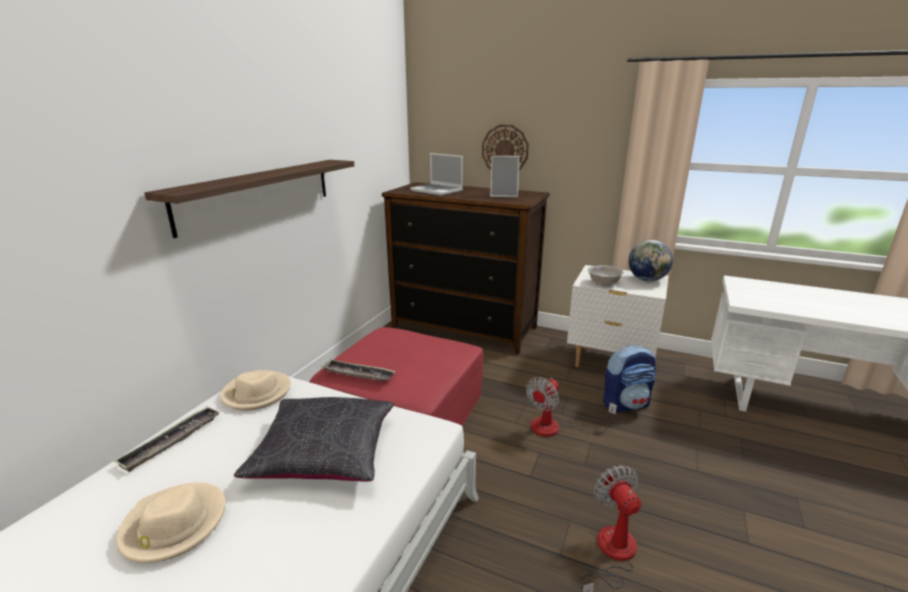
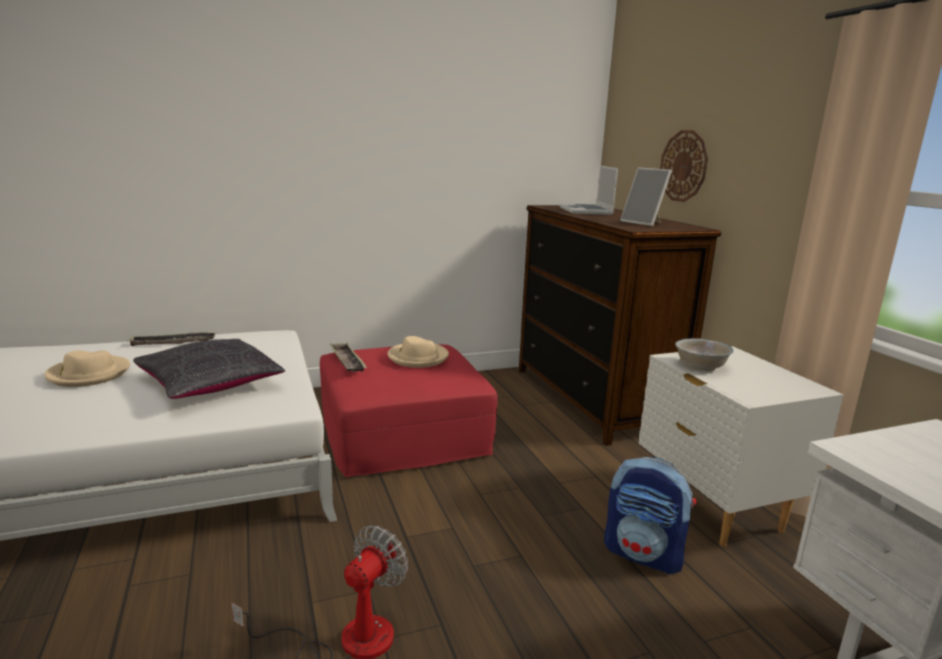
camera: 45 degrees right, 5 degrees down
(256, 393) = (258, 339): beige hat -> beige hat (418, 357)
(259, 193) = (345, 172): shelf -> none
(555, 427) = (510, 521): fan -> none
(647, 280) = (784, 385): globe -> none

